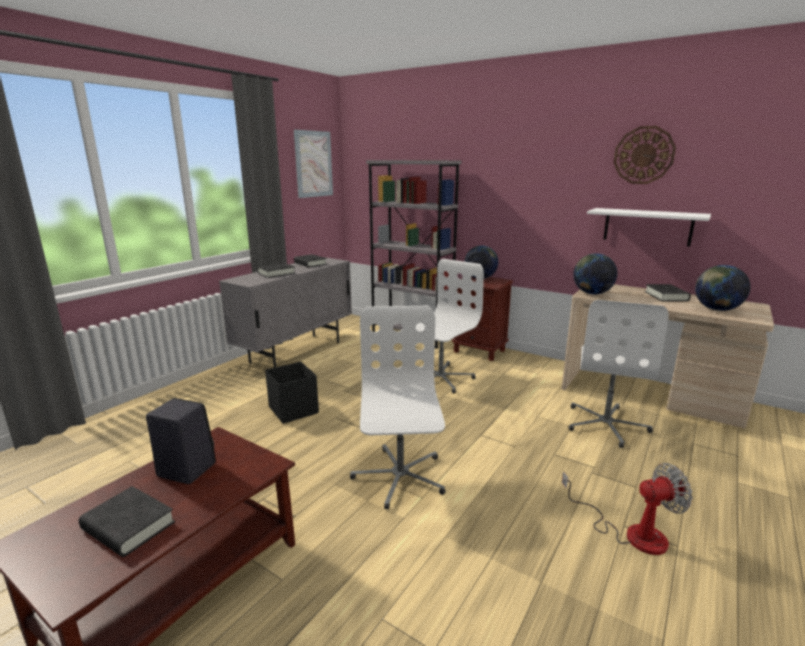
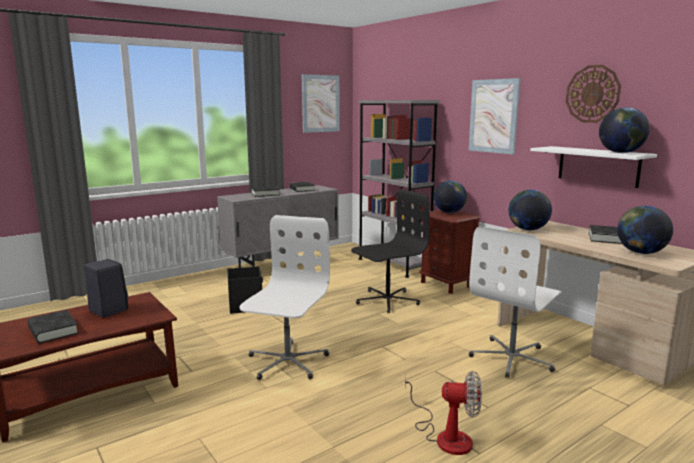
camera: 20 degrees right, 5 degrees down
(440, 378) = (387, 300): white office chair -> black office chair
(527, 177) = (493, 116): none -> picture
(682, 214) = (621, 153): none -> globe

